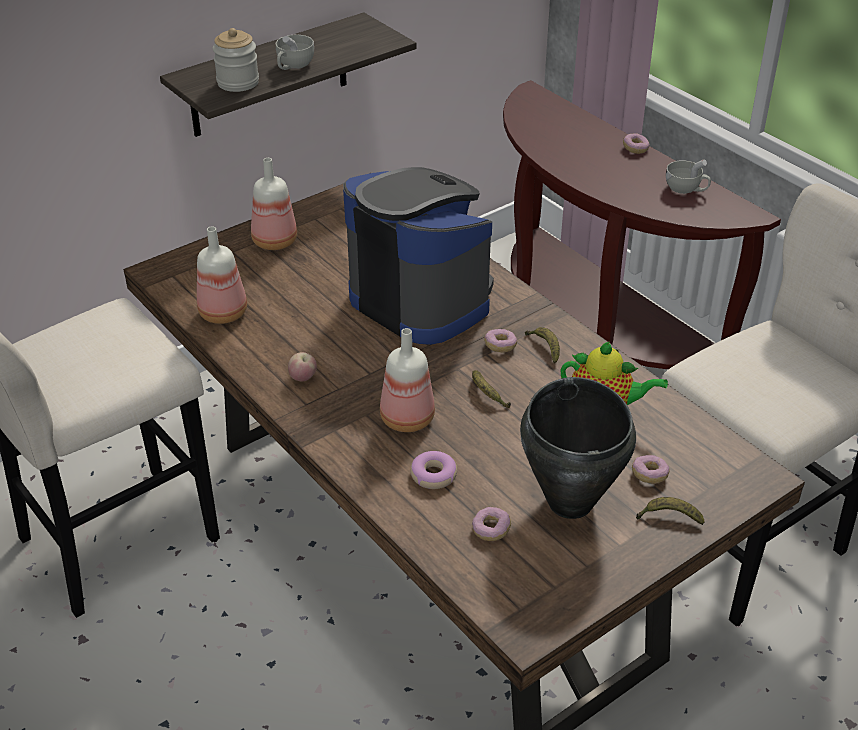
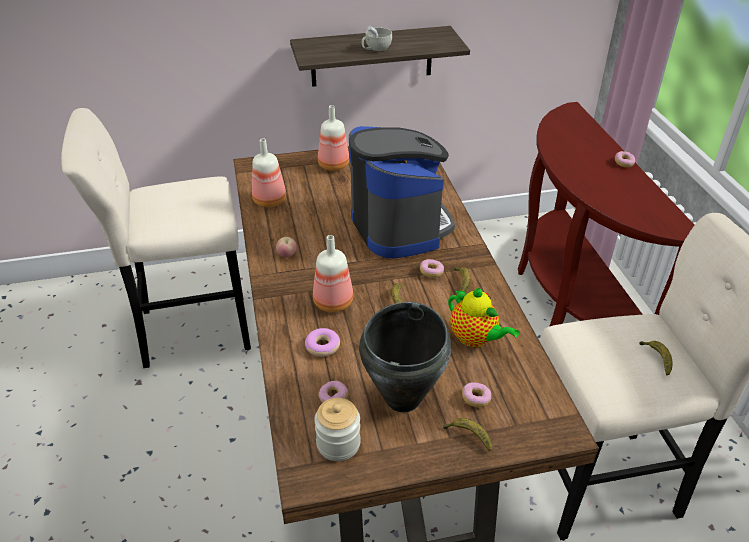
camera: 25 degrees right, 0 degrees up
(238, 82) = (332, 52): jar -> jar (338, 444)
(686, 189) = (644, 200): white cup -> none
(803, 369) = (657, 359): none -> banana

